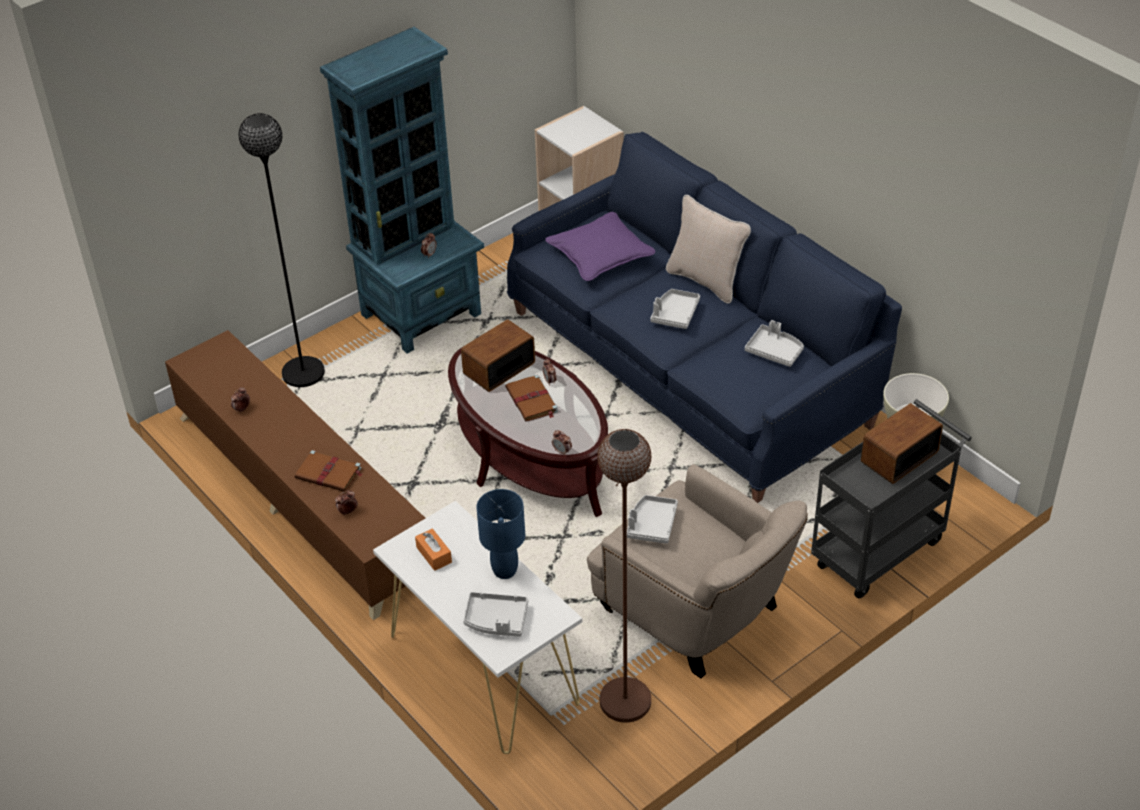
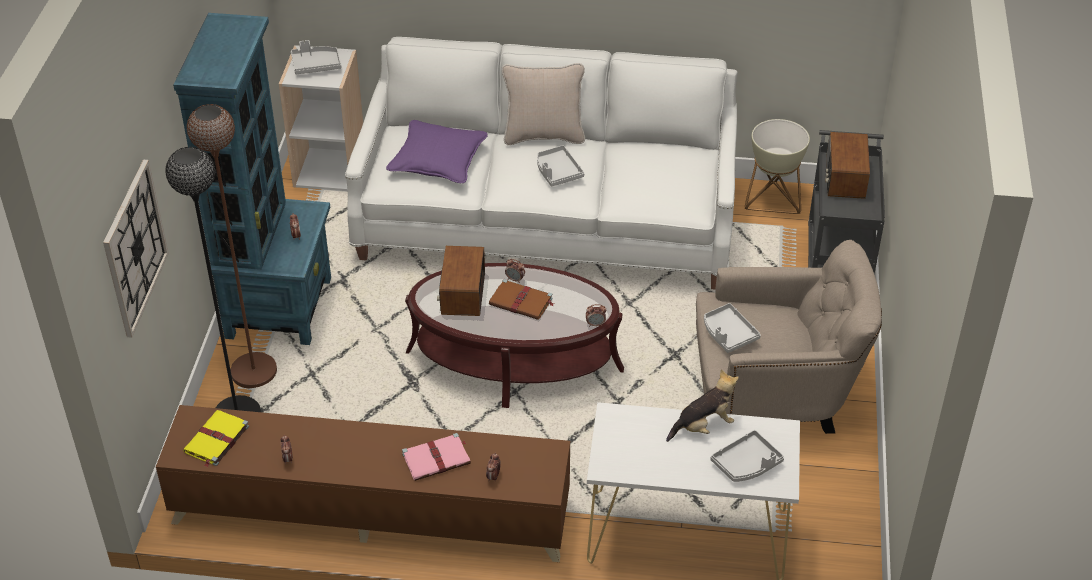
camera: 45 degrees left, 0 degrees up
(210, 179) = (134, 248): none -> wall clock
(218, 367) = (216, 440): none -> yellow book
(329, 474) = (437, 459): brown book -> pink book
(434, 555) = (638, 451): orange tissue box -> none
(504, 570) = (703, 426): blue table lamp -> plush toy
(625, 702) = (809, 485): brown floor lamp -> brown floor lamp (254, 372)
(692, 366) = (547, 221): blue sofa -> white sofa
(774, 351) = (661, 158): grey tray -> grey tray (316, 65)

